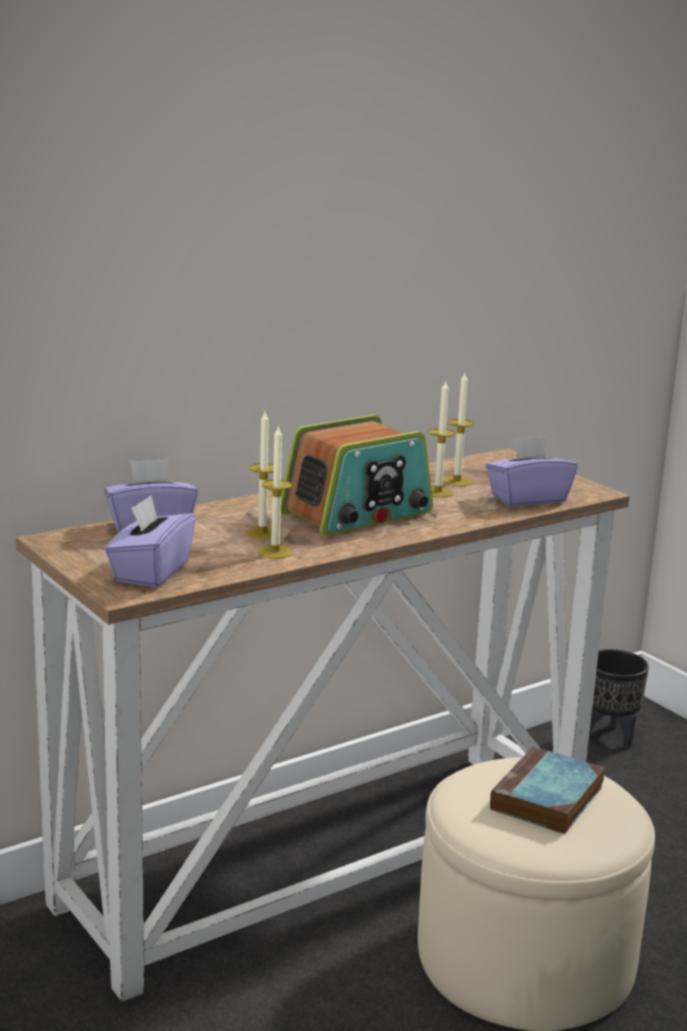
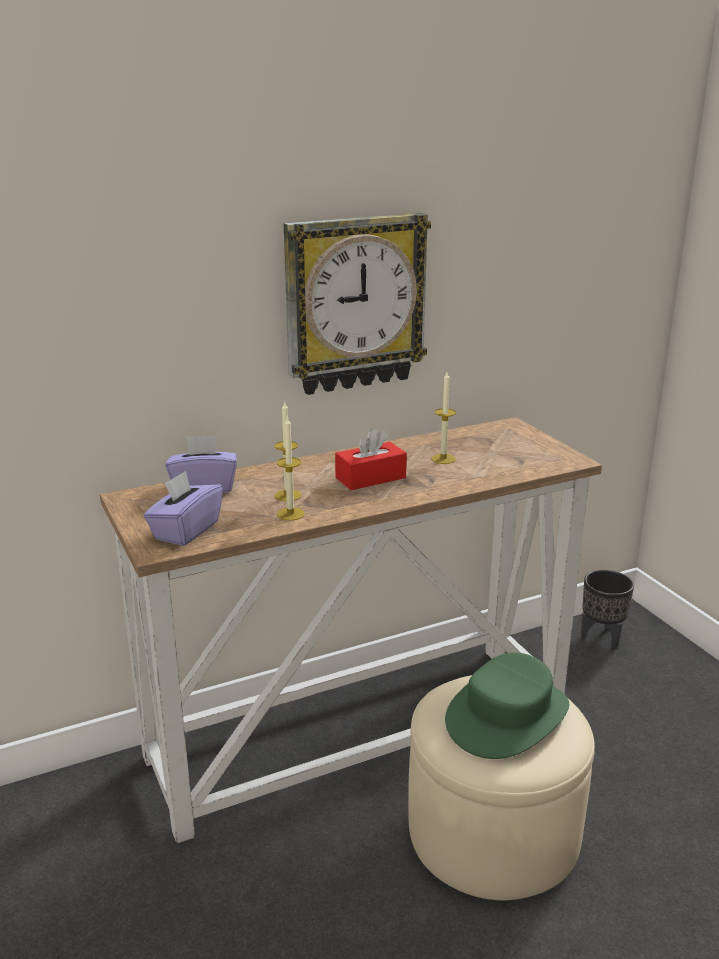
camera: 10 degrees right, 5 degrees up
(325, 298) = (354, 303): none -> wall clock
(357, 513) = (370, 478): radio -> red tissue box
(457, 481) = (462, 448): candle -> none
(528, 499) = (514, 466): purple tissue box -> none
(547, 799) = (508, 716): book -> green hat

